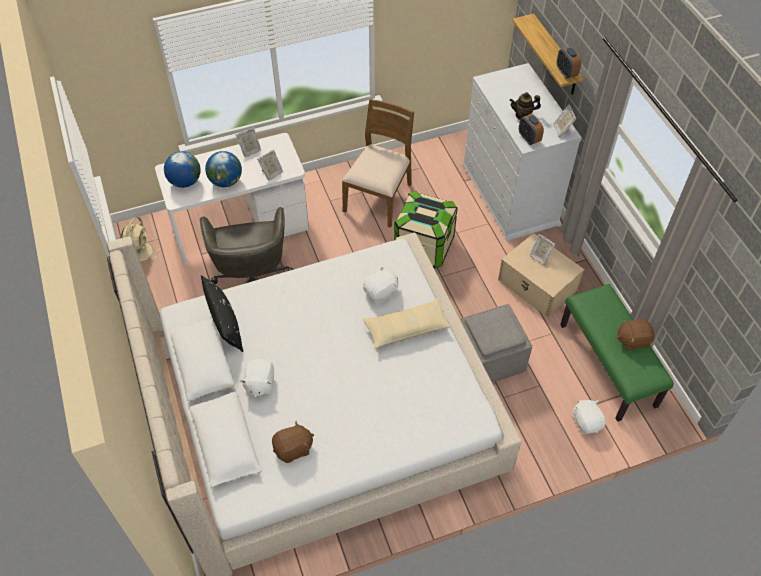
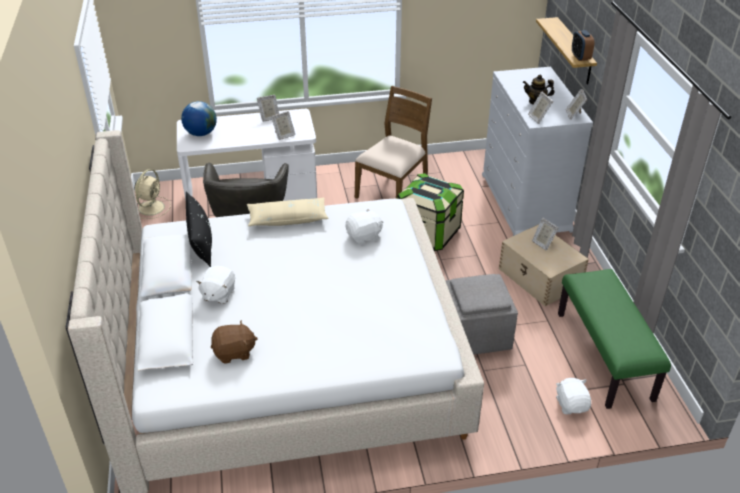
camera: 10 degrees right, 15 degrees down
(226, 181) = (239, 137): globe -> none
(406, 328) = (382, 267): beige pillow -> beige pillow (287, 219)
(529, 138) = (538, 118): alarm clock -> picture frame
(632, 340) = (629, 317): brown plush toy -> none

